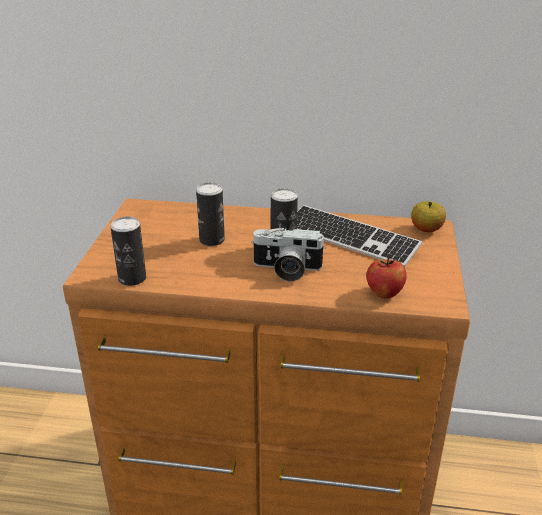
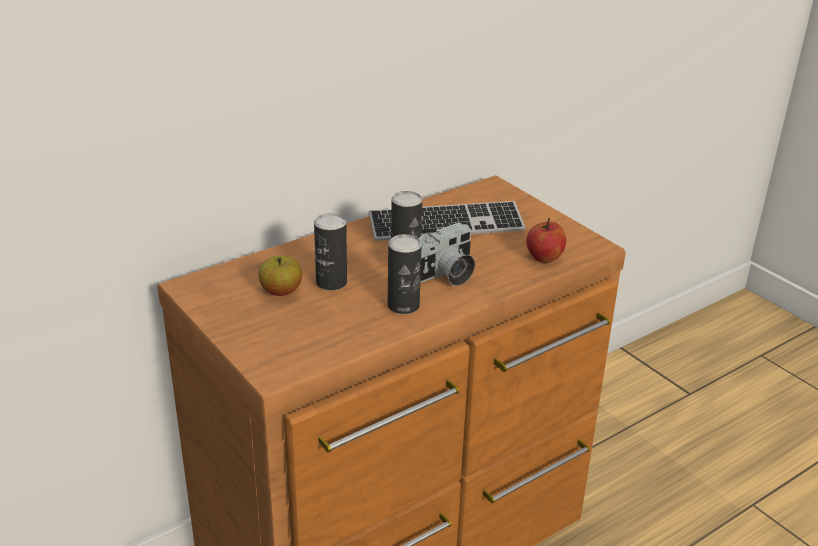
camera: 45 degrees left, 0 degrees up
(132, 278) = (322, 354): can -> can (403, 305)
(426, 229) = (491, 191): apple -> apple (281, 291)

